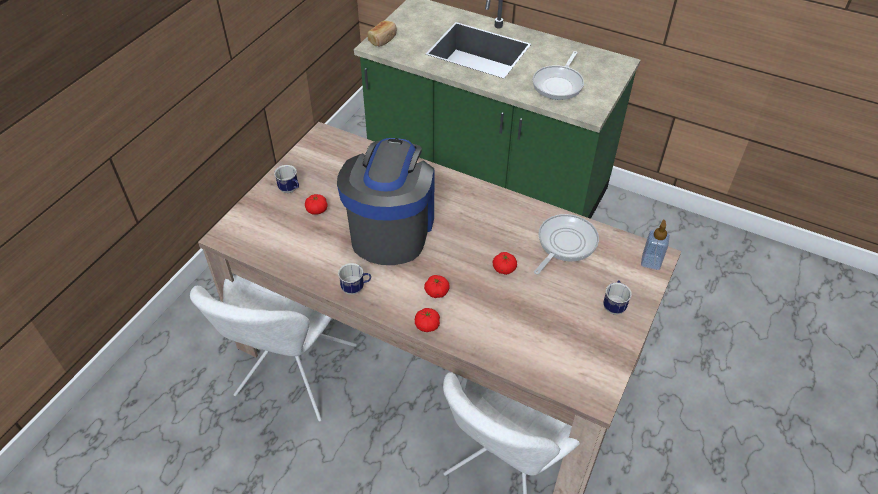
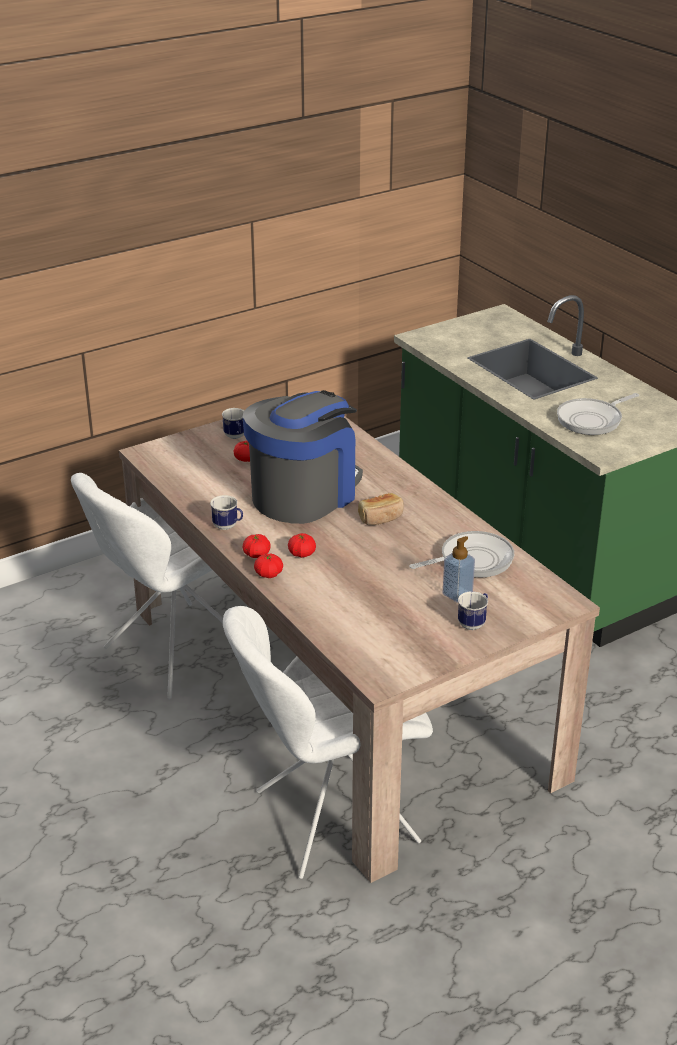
camera: 30 degrees right, 15 degrees down
(383, 39) = (433, 334): bread -> bread (381, 518)
(504, 269) = (387, 558): tomato -> tomato (256, 554)
(650, 262) = (553, 604): soap dispenser -> soap dispenser (457, 594)

